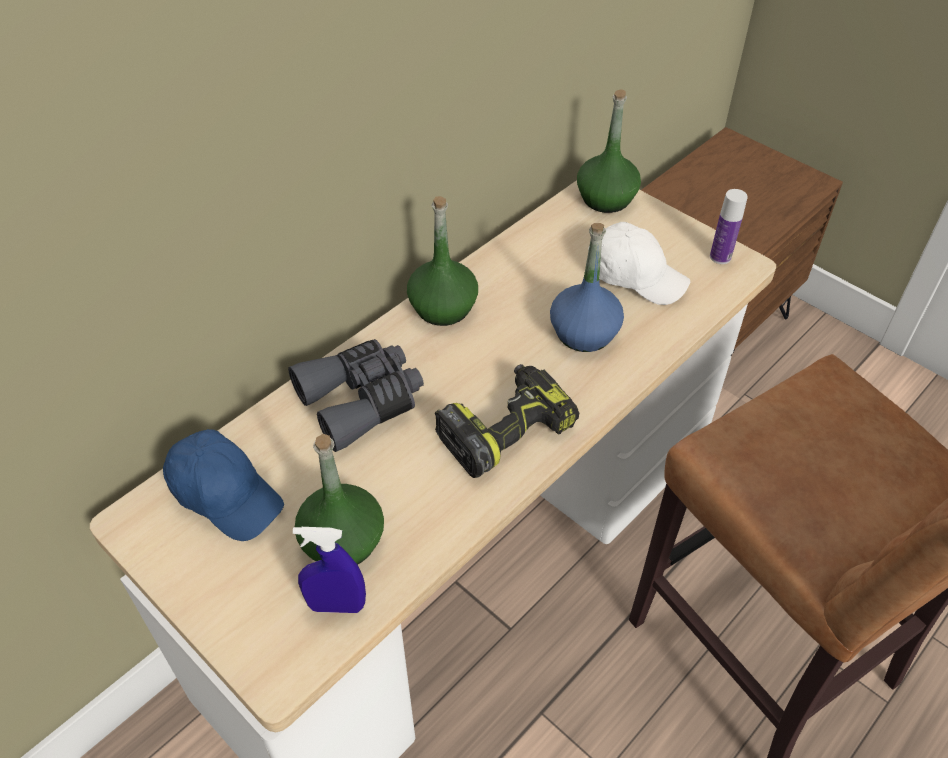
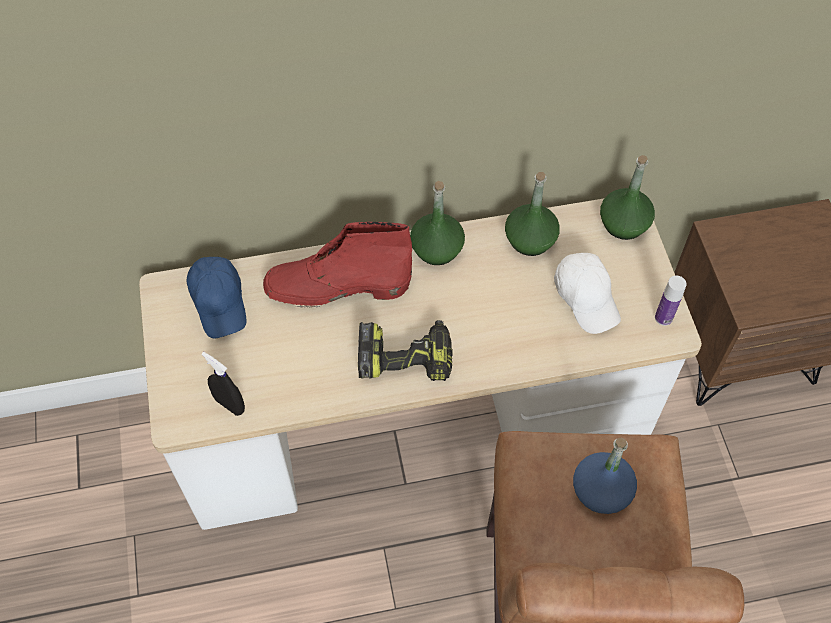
camera: 35 degrees right, 10 degrees up
(336, 605) = (229, 404): blue spray bottle -> black spray bottle
(343, 541) = (260, 369): green bottle -> green bottle (530, 240)
(362, 401) = (336, 286): grey binoculars -> red boot
(584, 333) = (512, 320): blue bottle -> blue bottle (601, 491)

